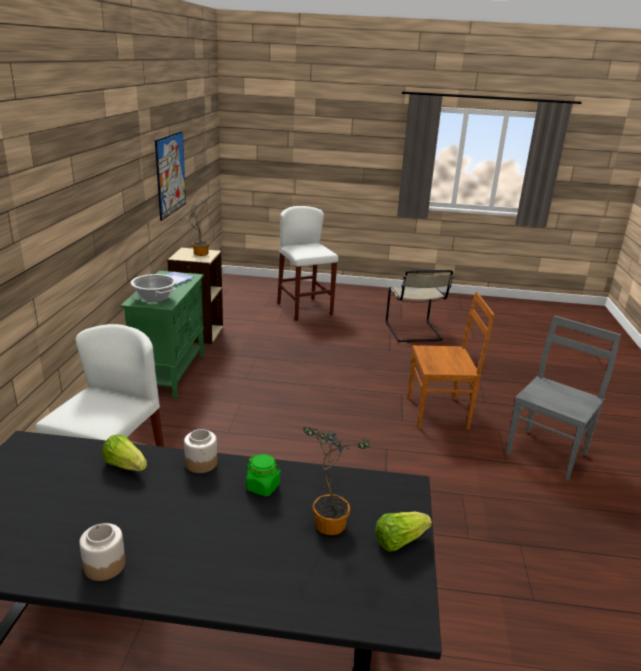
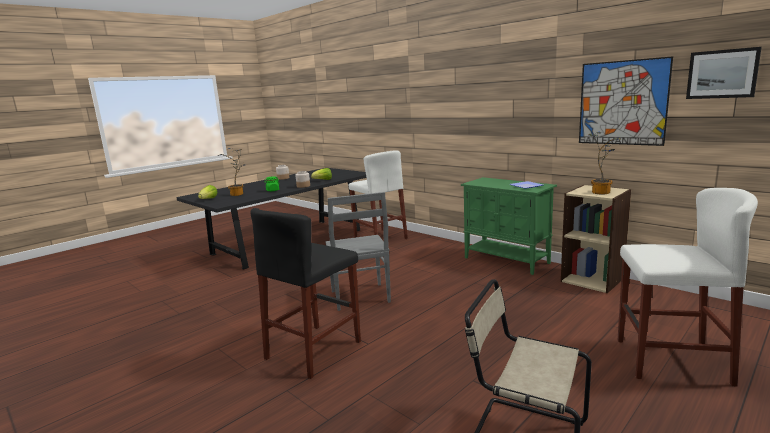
camera: 130 degrees right, 10 degrees down
(154, 298) = (488, 182): cooking pot -> none
(192, 143) = (722, 74): none -> picture
(439, 413) = (314, 350): brown chair -> black stool
(547, 453) = (183, 377): grey chair -> grey chair (360, 297)

